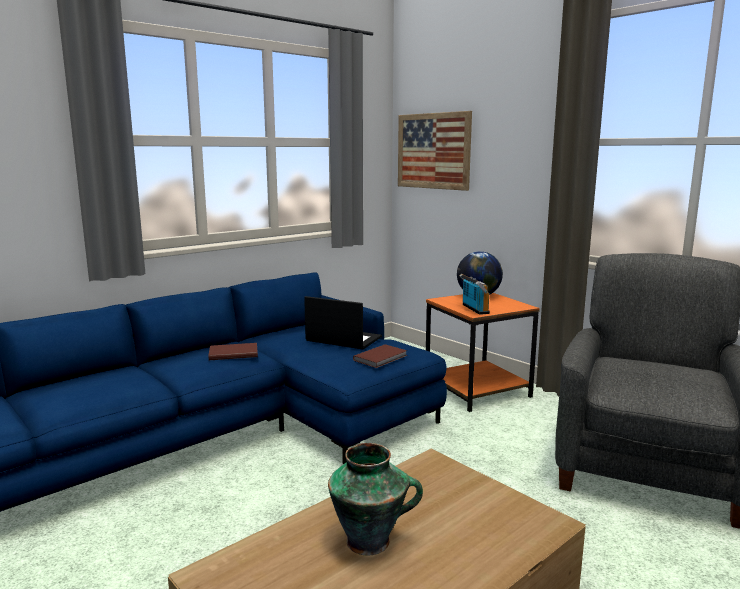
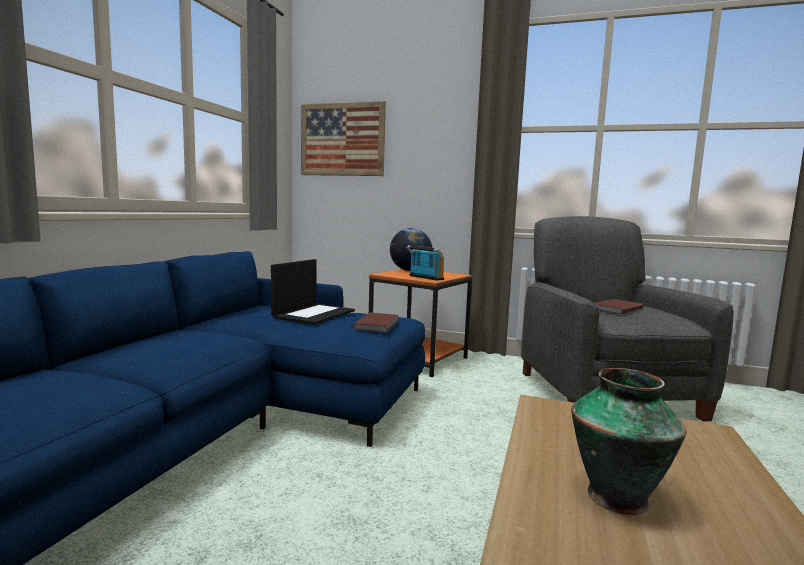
camera: 30 degrees left, 5 degrees down
(233, 353) = (201, 337): brown book -> brown book (615, 308)
(342, 339) = (314, 314): laptop -> laptop turned 120 degrees clockwise

